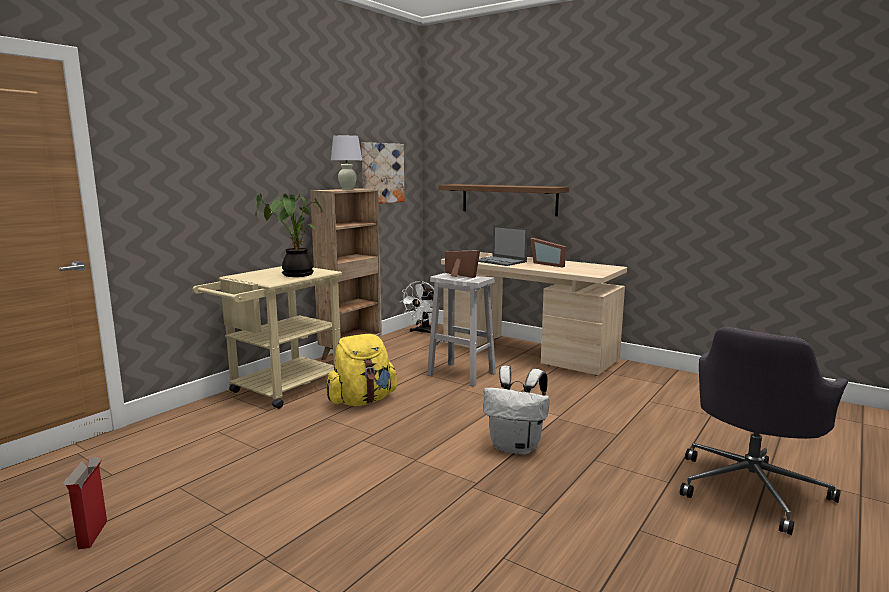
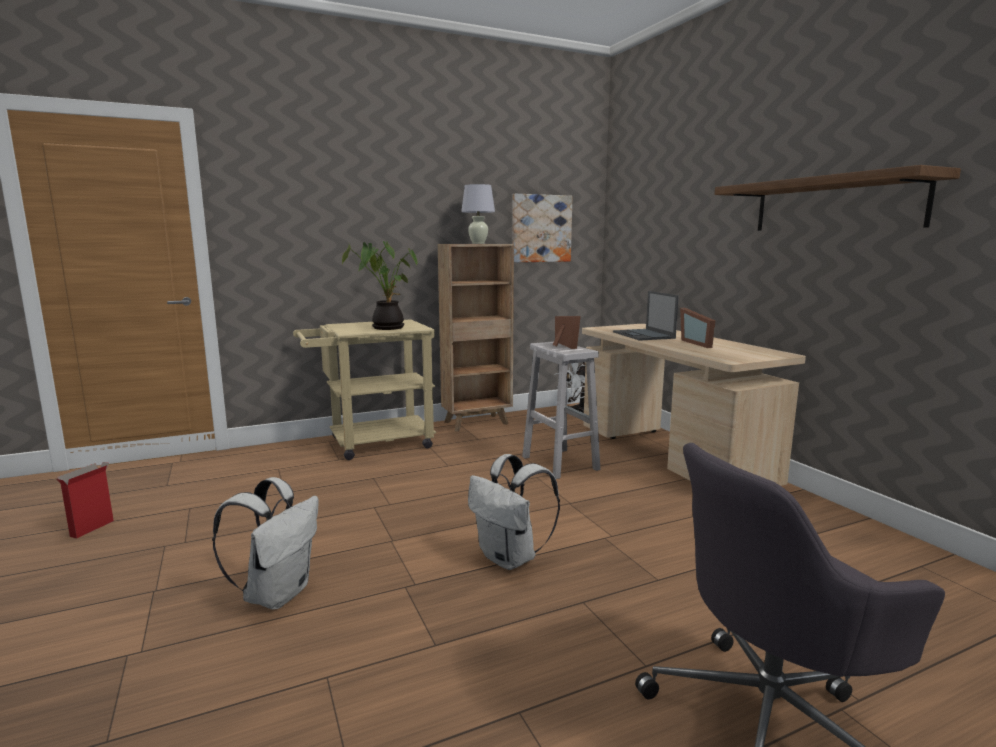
camera: 30 degrees right, 0 degrees up
(362, 401) = (426, 469): yellow backpack -> none
(382, 522) = (277, 593): none -> white backpack
(508, 199) = (680, 260): shelf -> shelf (835, 204)

